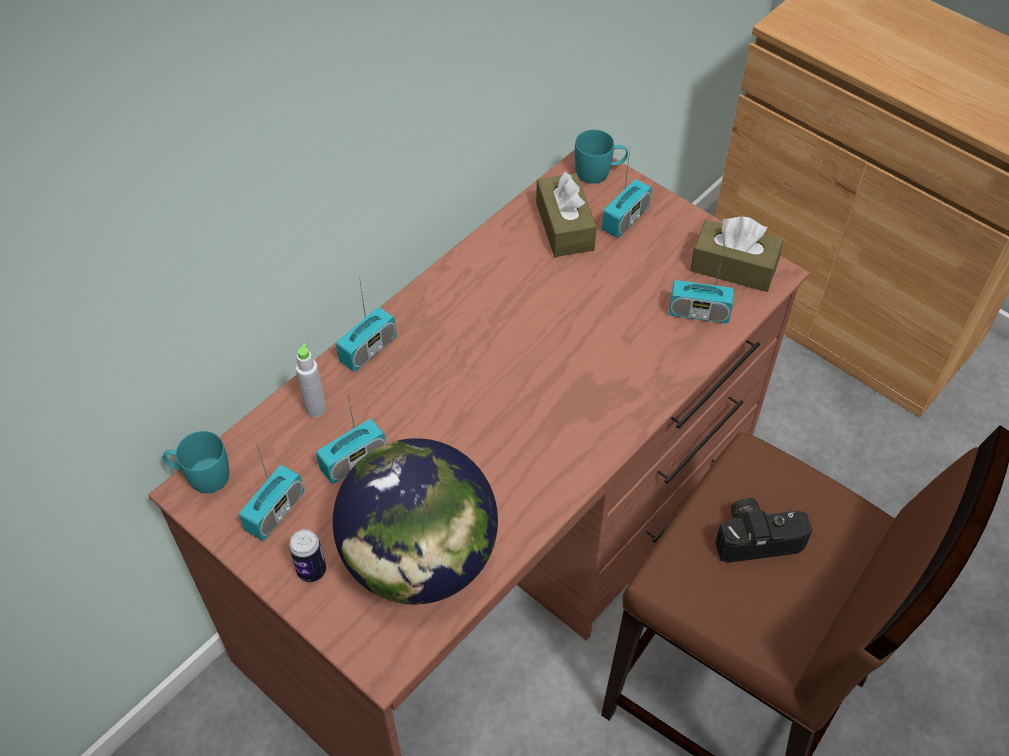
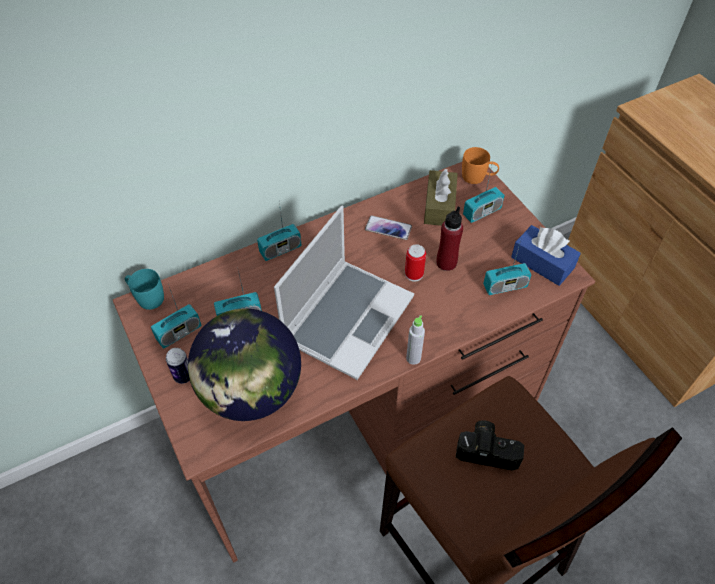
camera: 20 degrees right, 0 degrees up
(315, 409) = (232, 277): grey bottle -> grey bottle (413, 358)
(507, 417) = (347, 317): none -> laptop
(508, 277) = (388, 228): none -> phone
(571, 331) = (414, 274): none -> can
(599, 172) = (478, 177): turquoise mug -> orange mug
(608, 302) = (446, 262): none -> red bottle
(698, 312) = (505, 286): radio -> radio turned 45 degrees counterclockwise
(733, 267) = (542, 262): brown tissue box -> blue tissue box

